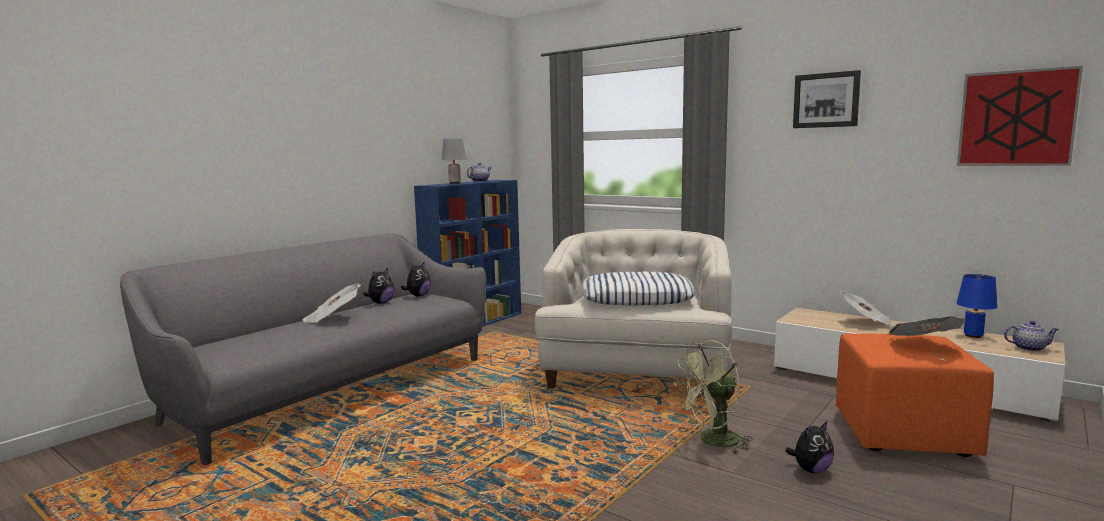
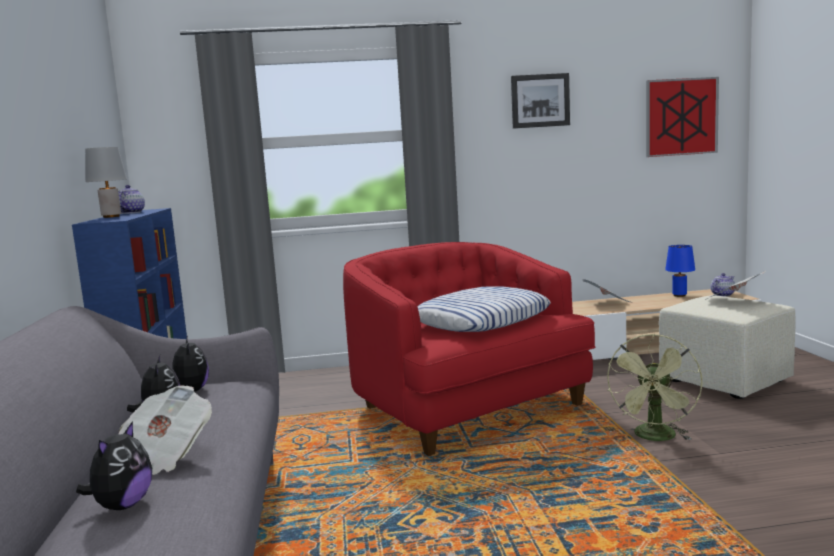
camera: 45 degrees left, 0 degrees up
(636, 373) = (466, 409): white armchair -> red armchair
(811, 470) = (747, 427): plush toy -> plush toy (122, 505)
(904, 435) = (726, 381): orange ottoman -> beige ottoman

